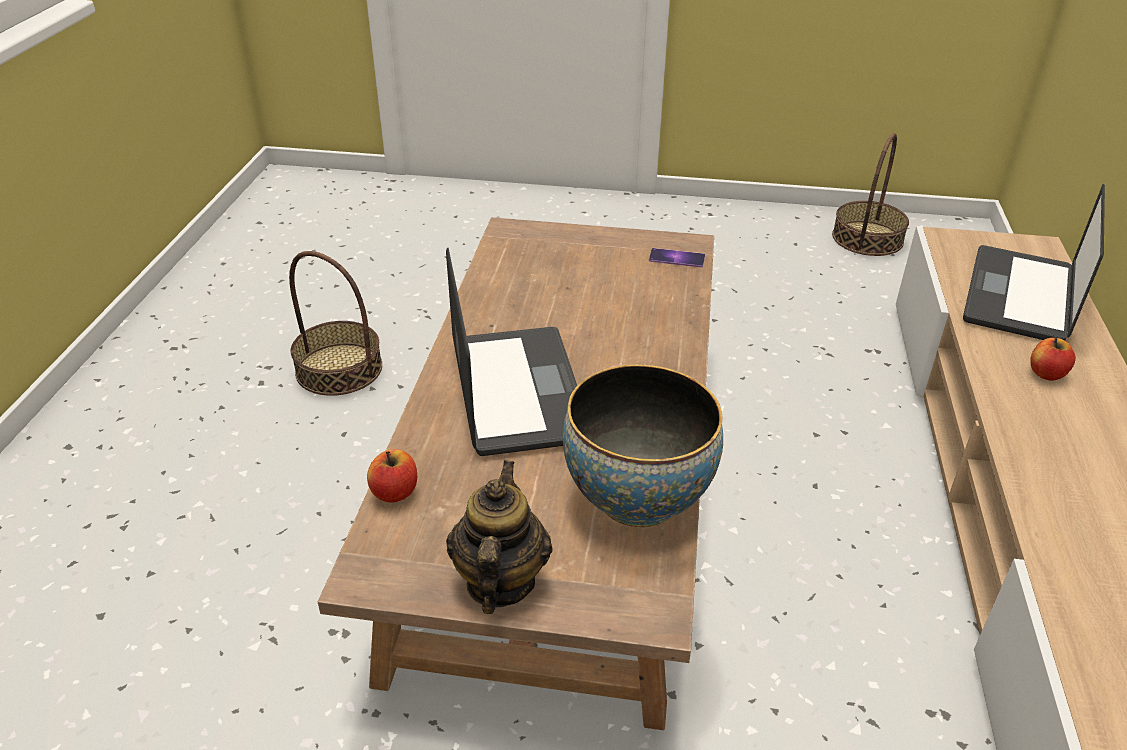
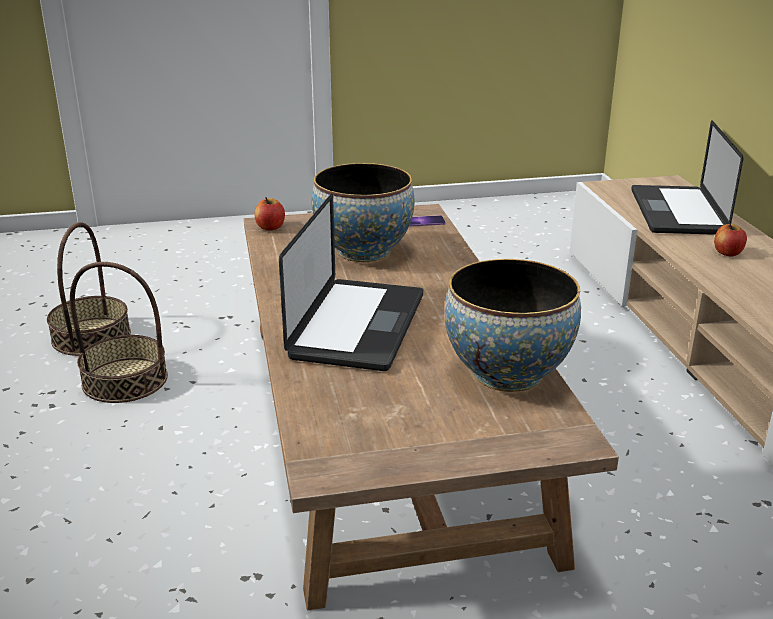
camera: 20 degrees left, 10 degrees down
(395, 492) = (303, 411): apple -> apple (270, 227)
(499, 582) = (439, 449): teapot -> none
(518, 391) = (358, 326): laptop -> laptop turned 45 degrees clockwise
(587, 289) = (363, 251): none -> bowl
(867, 238) = (521, 214): basket -> basket (91, 336)

